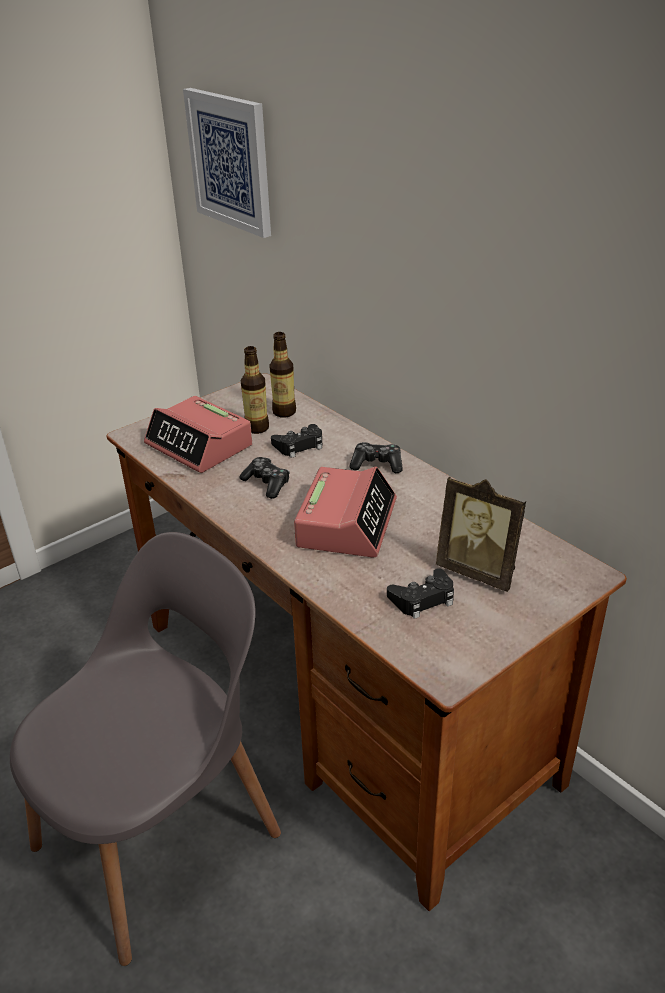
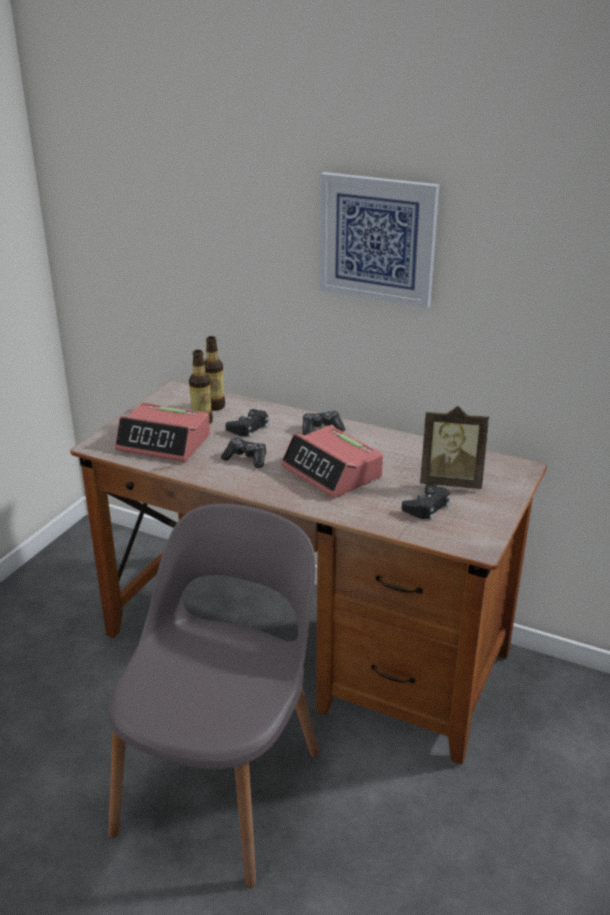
camera: 25 degrees left, 5 degrees down
(230, 161) = (126, 199): picture -> picture (377, 239)
(347, 523) = (332, 472): alarm clock -> alarm clock turned 150 degrees clockwise

